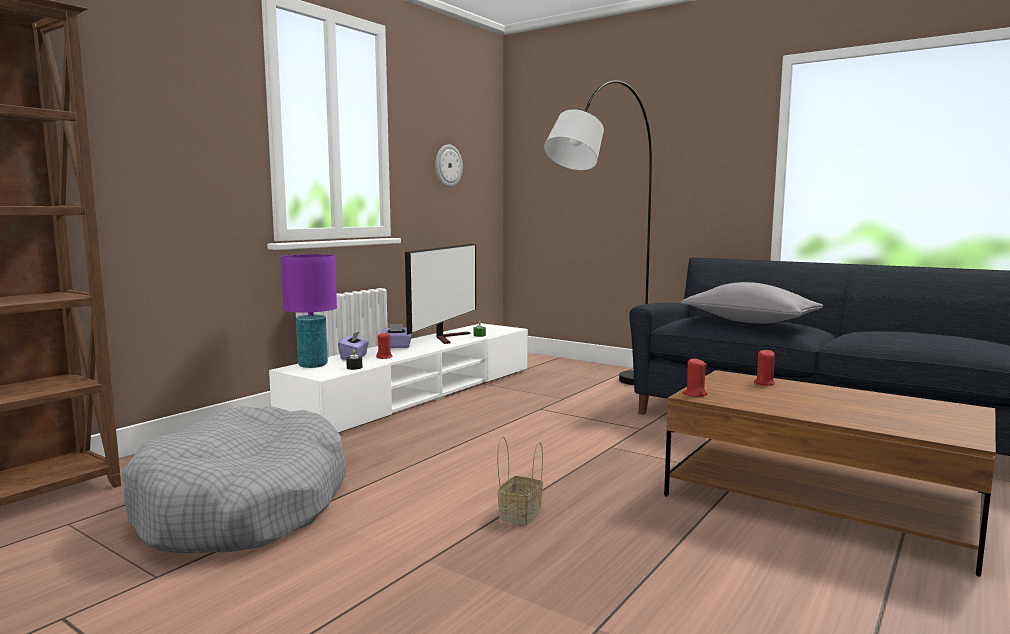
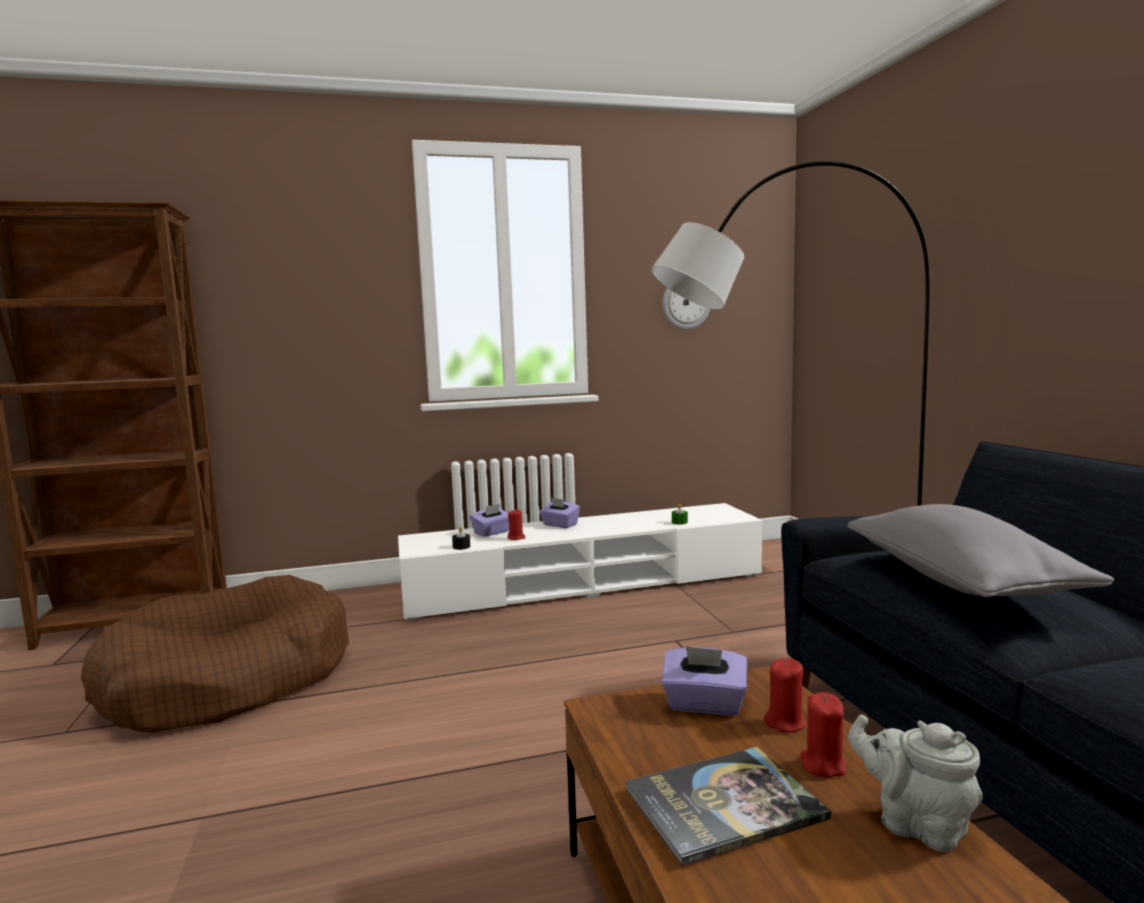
camera: 40 degrees right, 0 degrees up
(243, 506) = (228, 679): grey dog bed -> brown dog bed
(312, 365) = (437, 537): purple table lamp -> none
(448, 337) = (638, 520): television -> none
(520, 513) = (376, 796): basket -> none
(694, 394) = (612, 707): red candle -> red candle (822, 765)
(724, 385) = (704, 704): none -> purple tissue box
(802, 405) = (723, 804): none -> book
(857, 394) = (916, 824): none -> grey teapot

